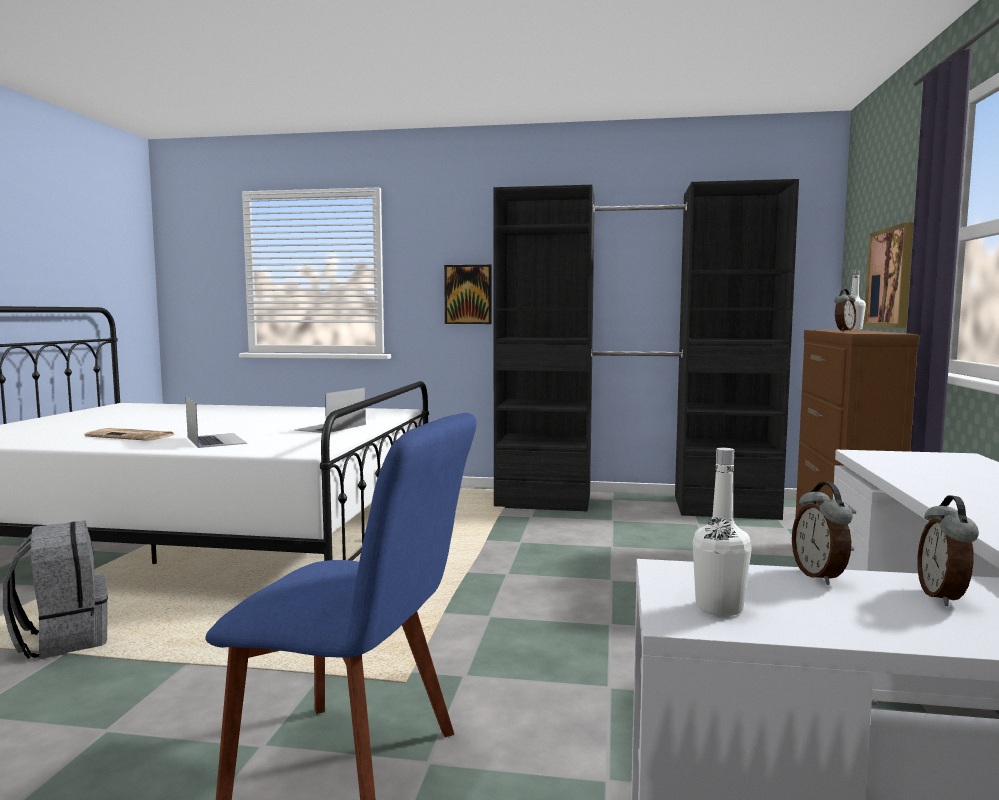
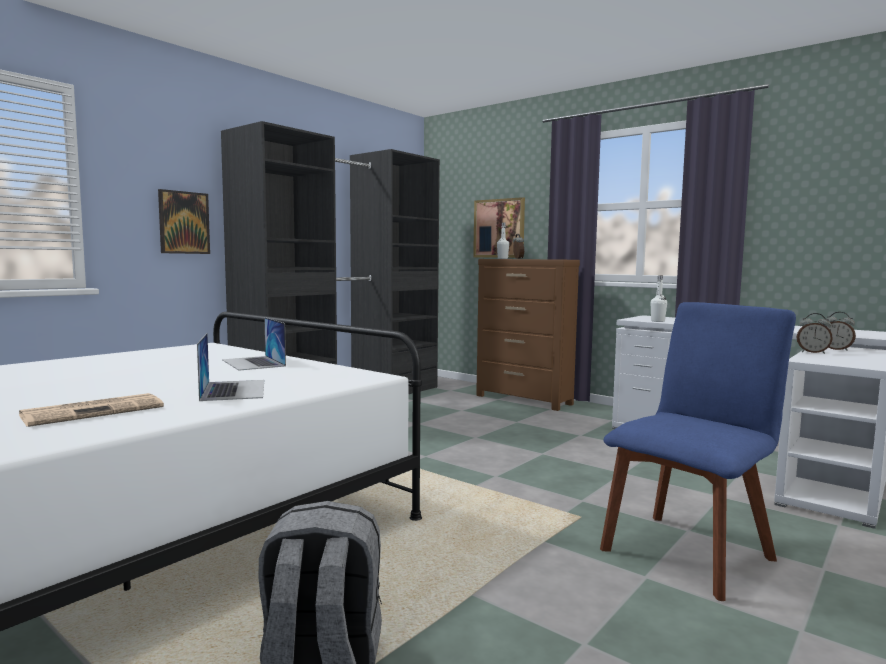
camera: 60 degrees left, 0 degrees up
(216, 440) = (233, 390): laptop -> laptop turned 75 degrees clockwise
(719, 608) = (856, 363): white bottle -> white bottle (657, 321)

